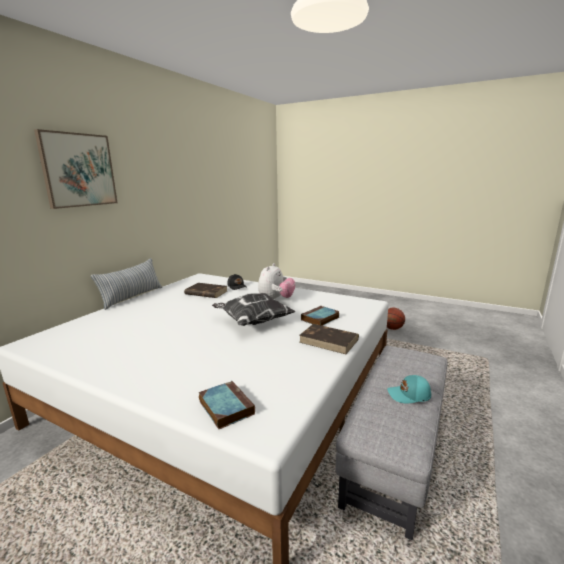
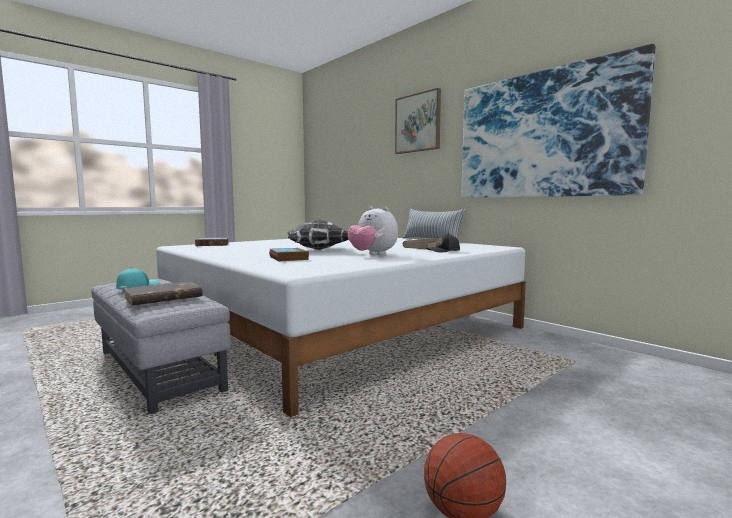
camera: 110 degrees right, 10 degrees down
(192, 196) = (543, 135): none -> picture
(329, 341) = (235, 256): brown book -> brown book (162, 297)

